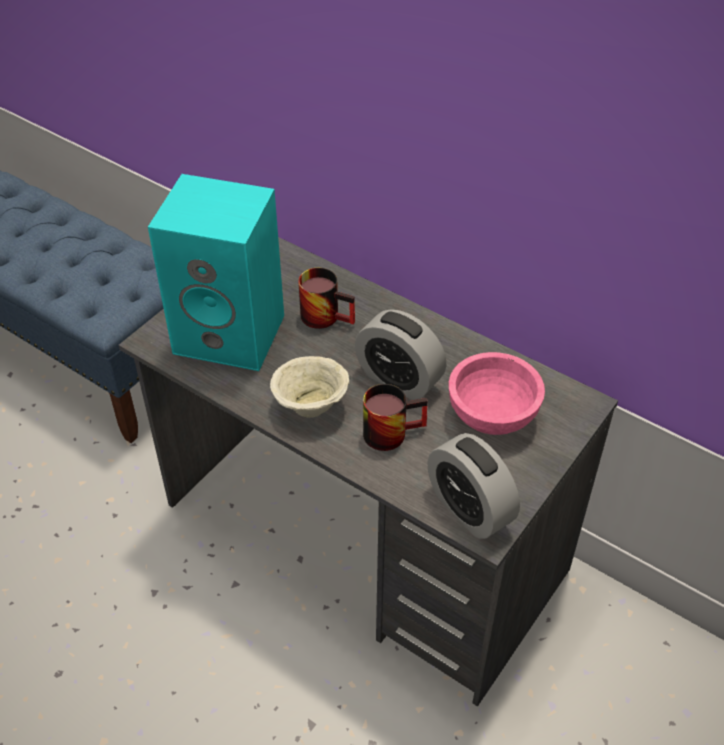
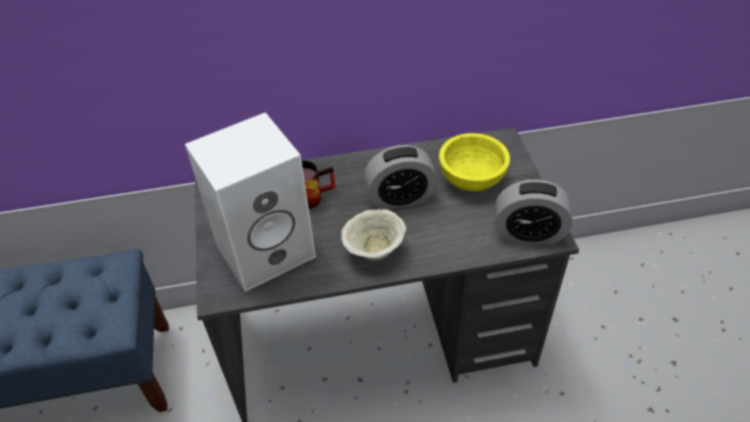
camera: 45 degrees left, 0 degrees up
(232, 333) = (267, 249): turquoise speaker -> white speaker
(391, 430) = (435, 227): mug -> none
(491, 414) = (471, 179): pink bowl -> yellow bowl

